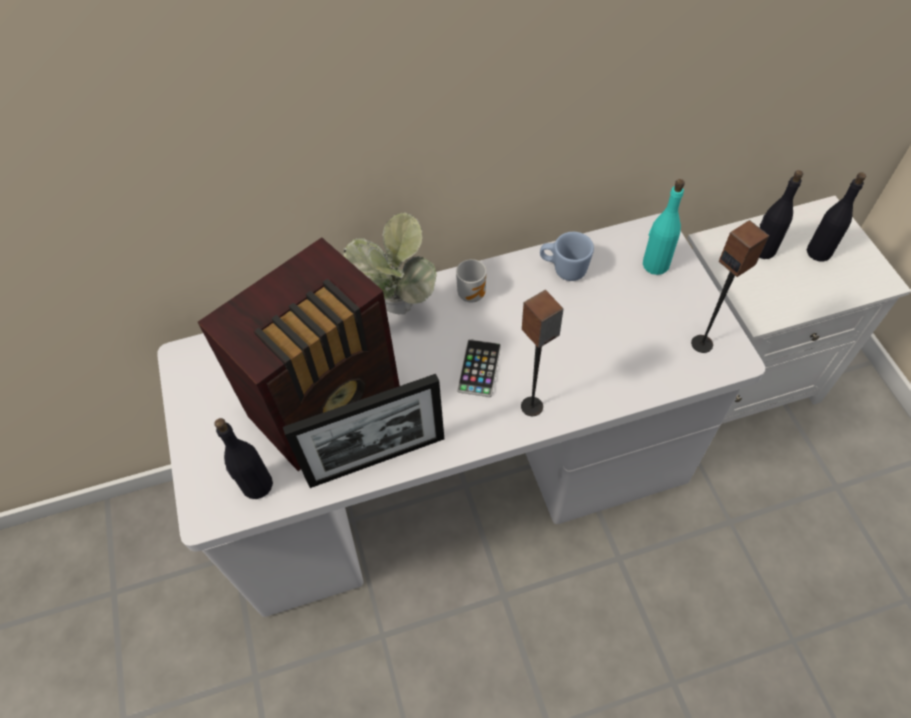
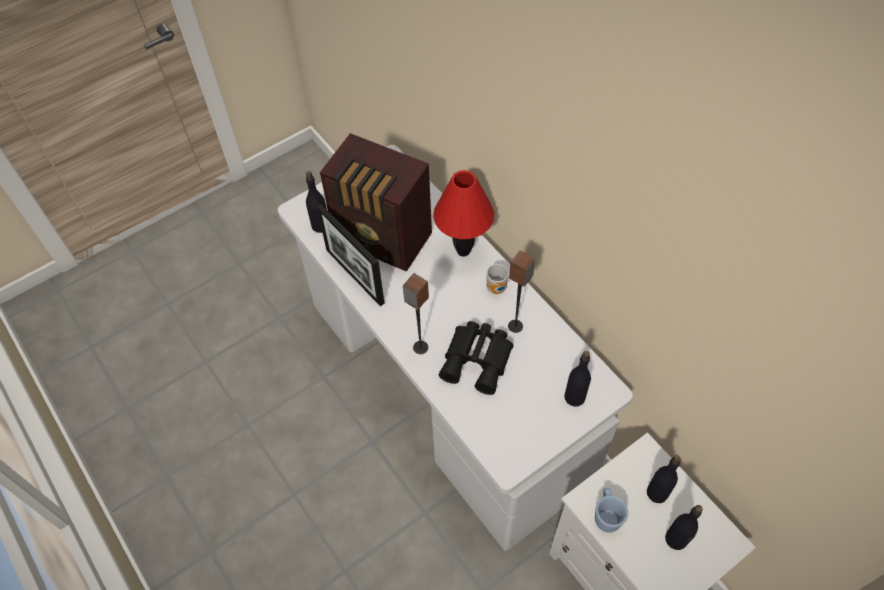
camera: 70 degrees right, 0 degrees up
(397, 313) = (464, 251): potted plant -> red table lamp
(479, 368) = (438, 310): phone -> none
(563, 269) = (543, 337): blue mug -> blue mug (606, 515)
(573, 345) = (478, 360): none -> black binoculars
(655, 264) = (575, 396): turquoise bottle -> black bottle
(702, 343) = (512, 442): speaker -> speaker (515, 326)

